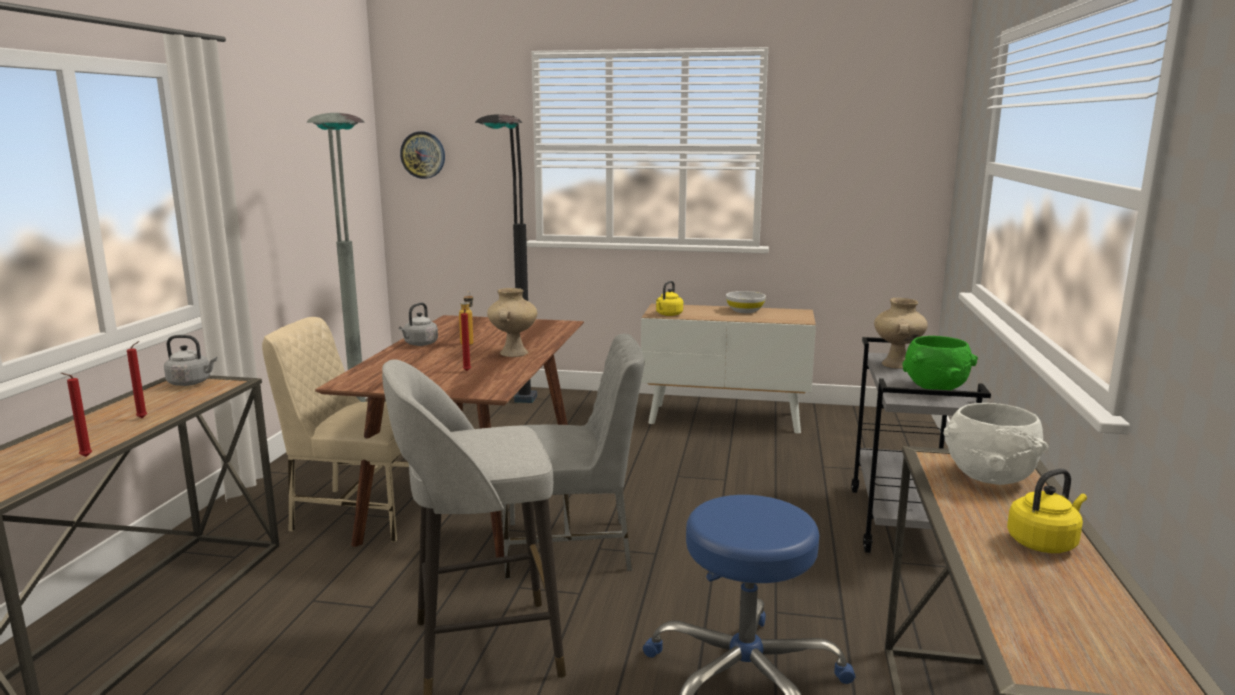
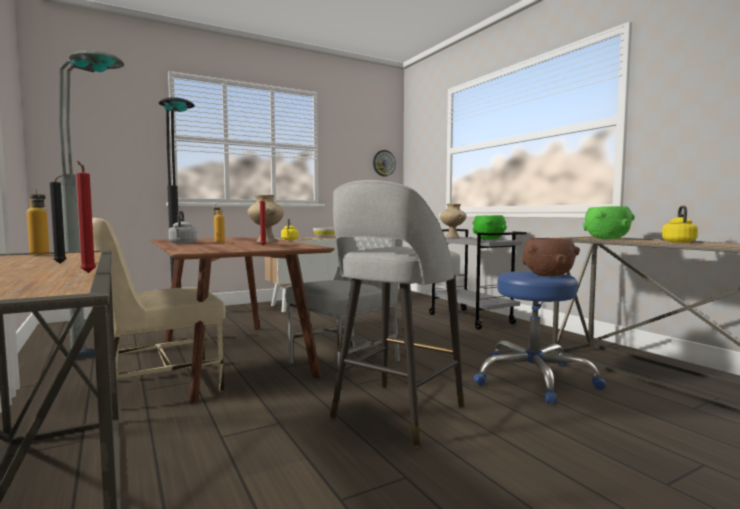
camera: 40 degrees left, 10 degrees down
(144, 418) = (62, 263): red candle -> black candle
(191, 383) = (40, 254): grey kettle -> bottle
(423, 155) = (72, 135): wall clock -> wall clock (383, 163)
(761, 528) = (548, 275): none -> brown bowl
(990, 478) = (607, 238): white bowl -> green bowl

